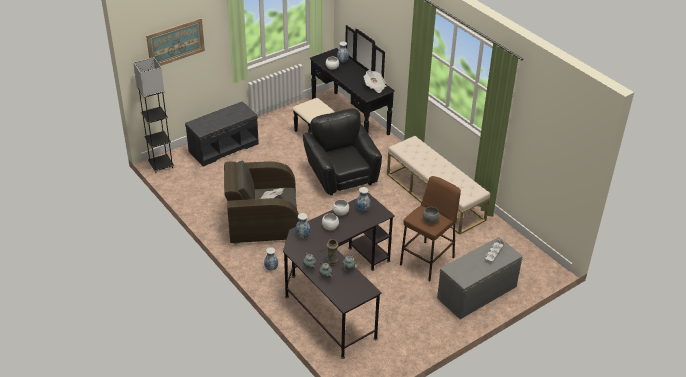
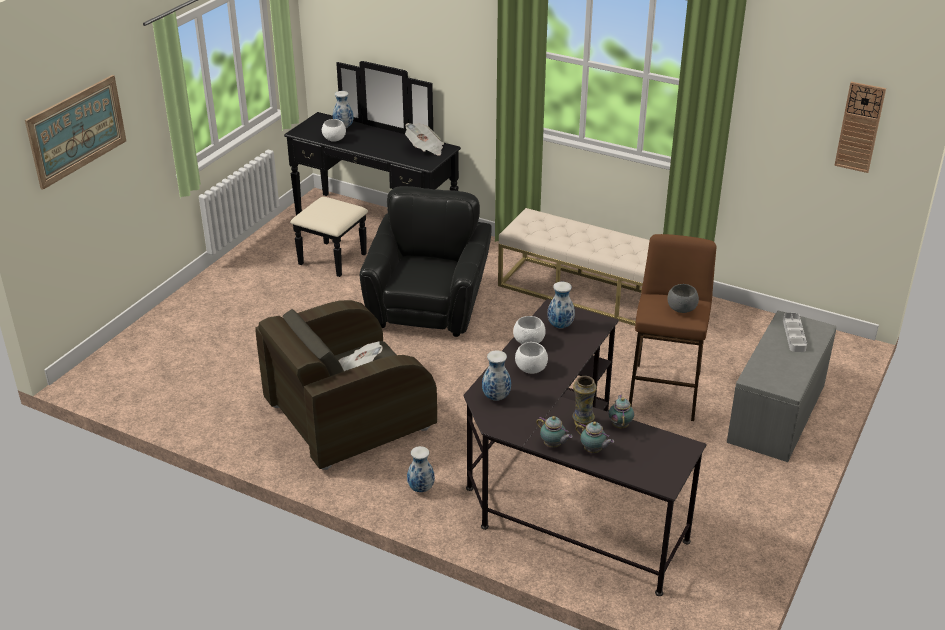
camera: 25 degrees left, 5 degrees down
(161, 165) = (92, 382): grey floor lamp -> none
(224, 147) = (191, 321): grey bench -> none
(341, 175) = (428, 308): black armchair -> black armchair turned 60 degrees clockwise
(567, 149) = (859, 127): none -> wall clock

